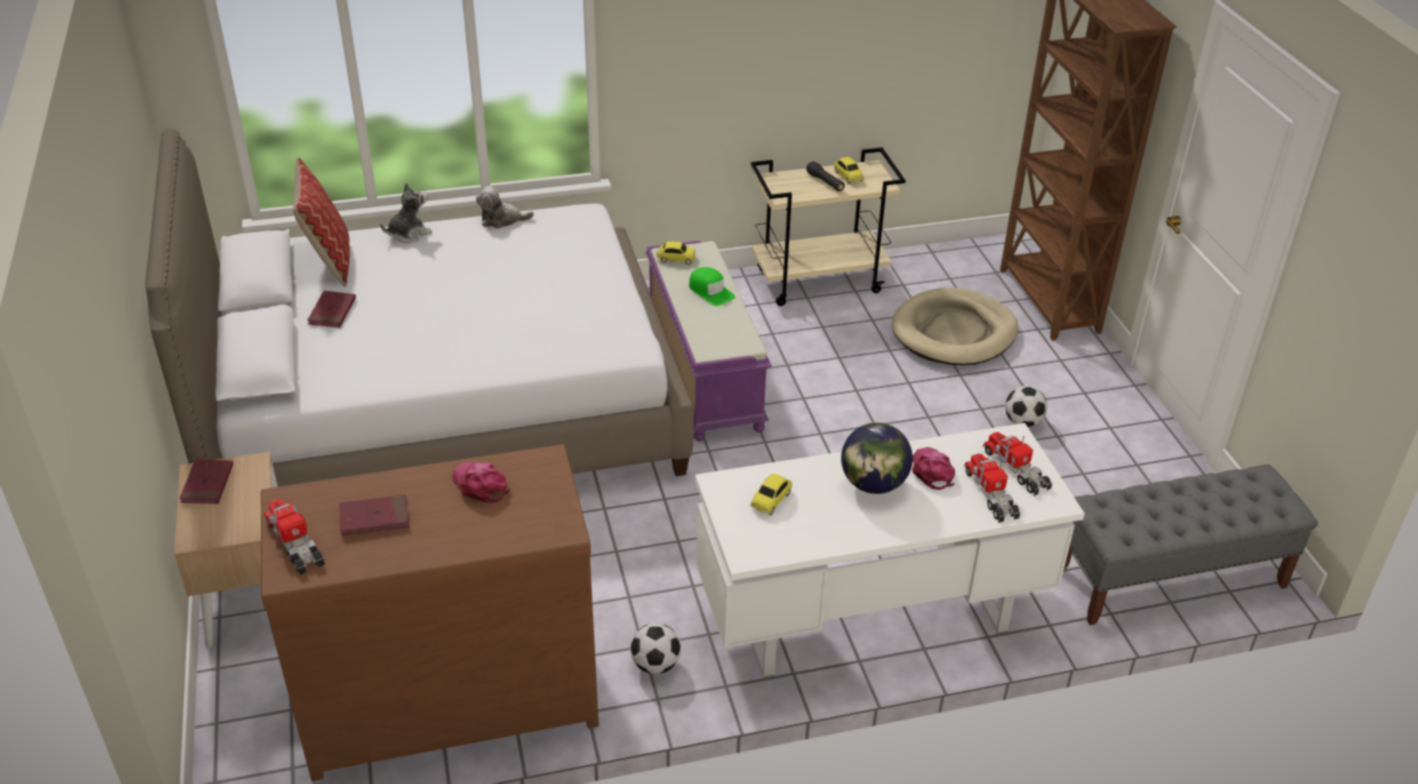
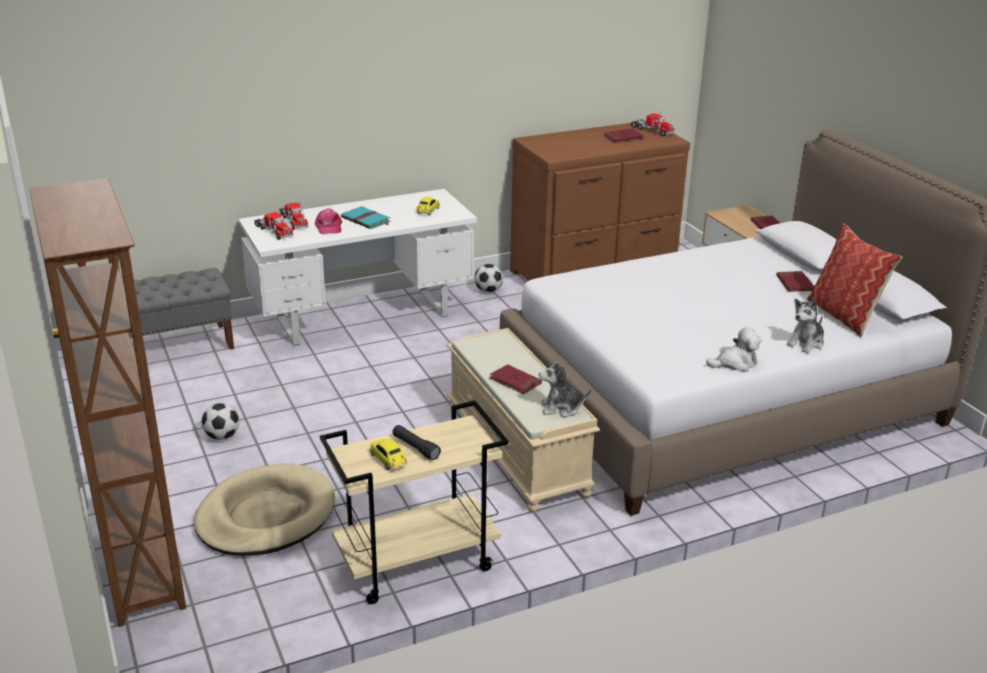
camera: 170 degrees right, 10 degrees down
(480, 485) = (580, 148): pink cap -> none
(676, 259) = (561, 408): toy car -> plush toy
(702, 371) = (518, 450): purple bench -> beige bench
(710, 291) = (515, 381): green cap -> red book
(873, 484) = (366, 220): globe -> turquoise book

